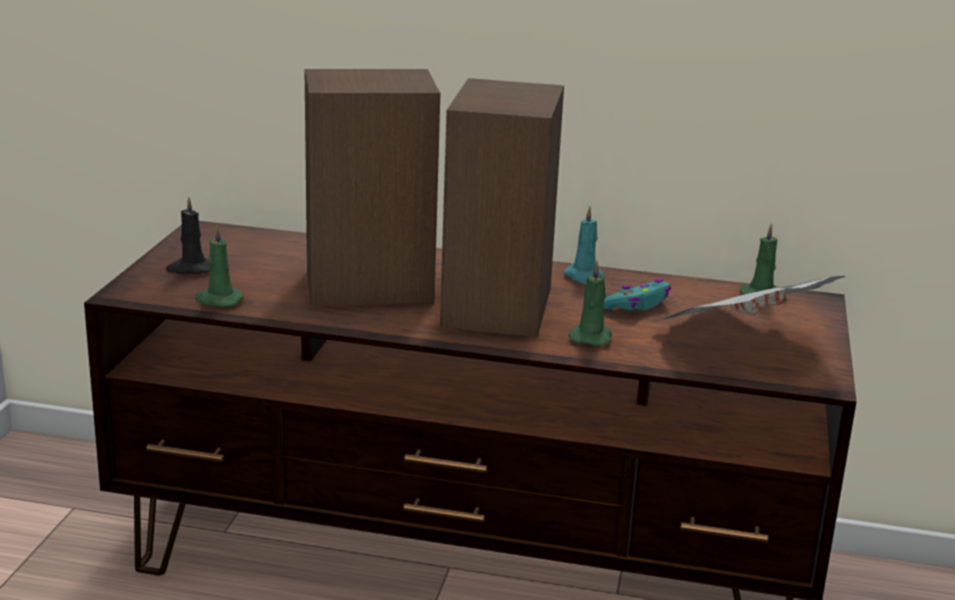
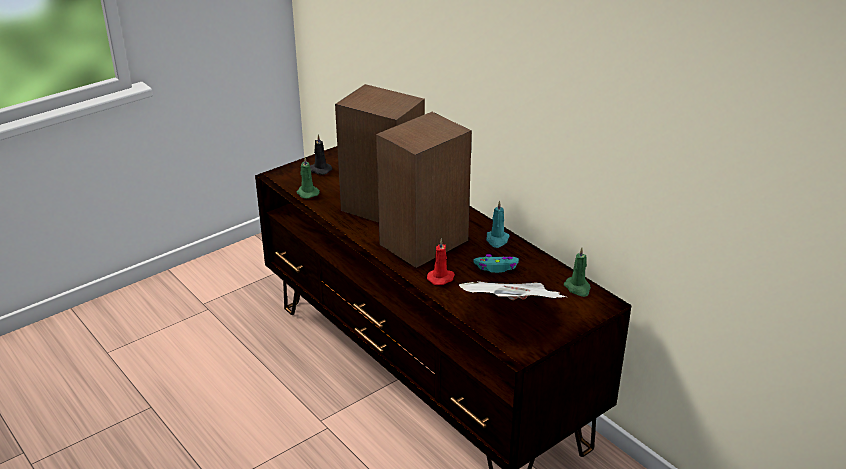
camera: 40 degrees right, 10 degrees up
(591, 337) = (441, 278): green candle -> red candle

